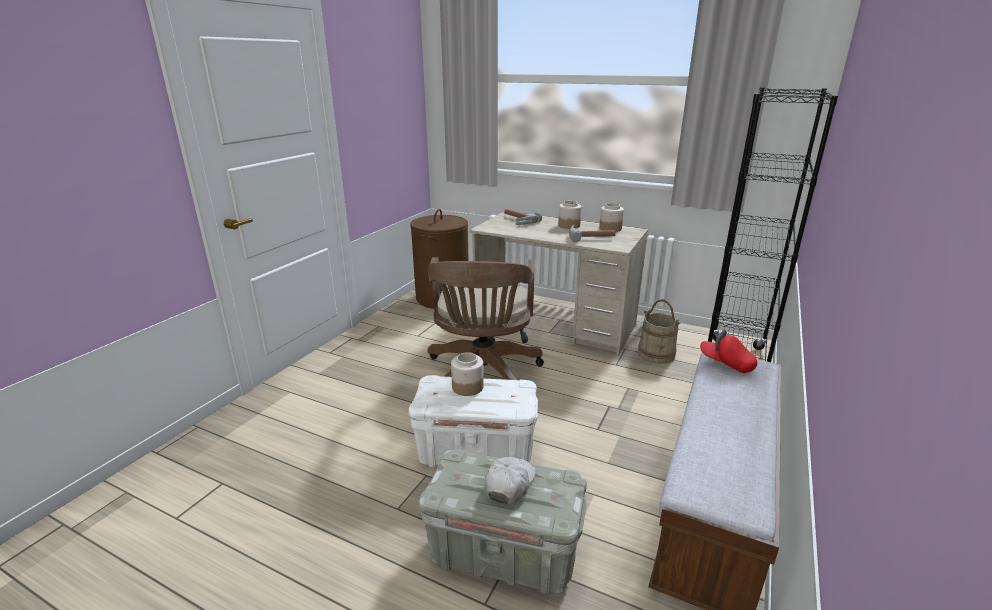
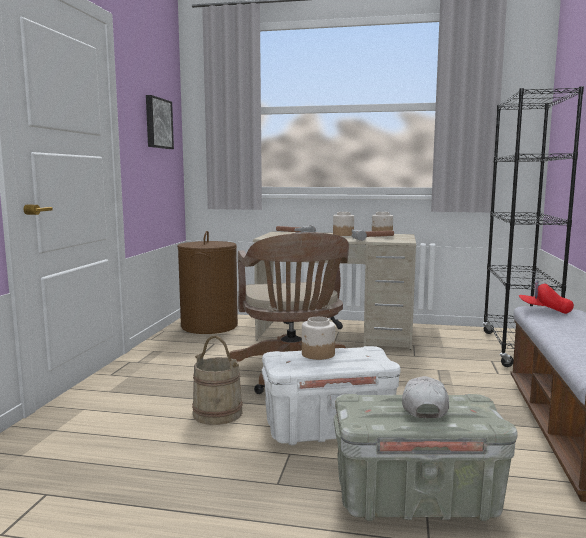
camera: 15 degrees left, 15 degrees down
(388, 98) = (157, 123): none -> picture
(656, 354) = (444, 346): beige bucket -> beige bucket (218, 413)

